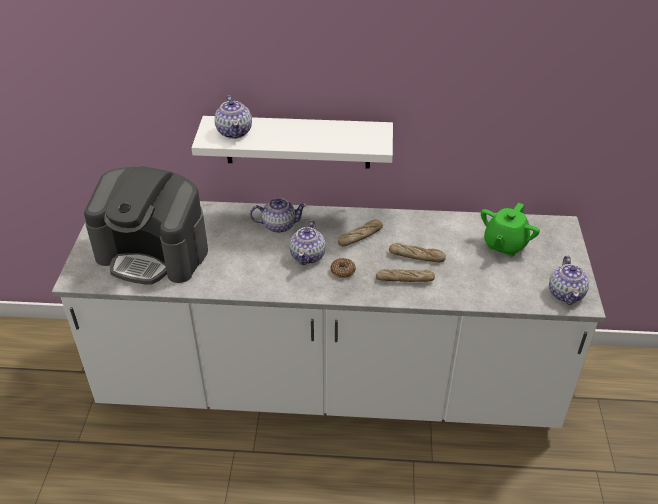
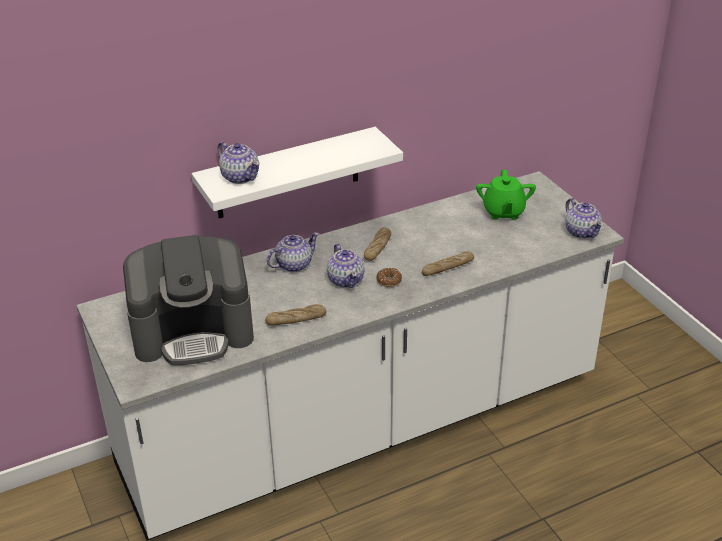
camera: 30 degrees left, 5 degrees down
(416, 256) = (441, 246): bread -> bread (296, 319)

